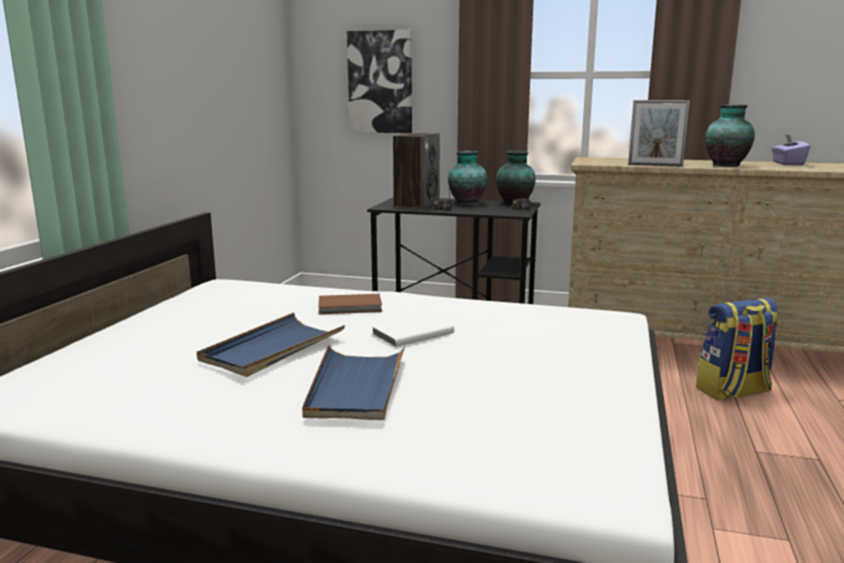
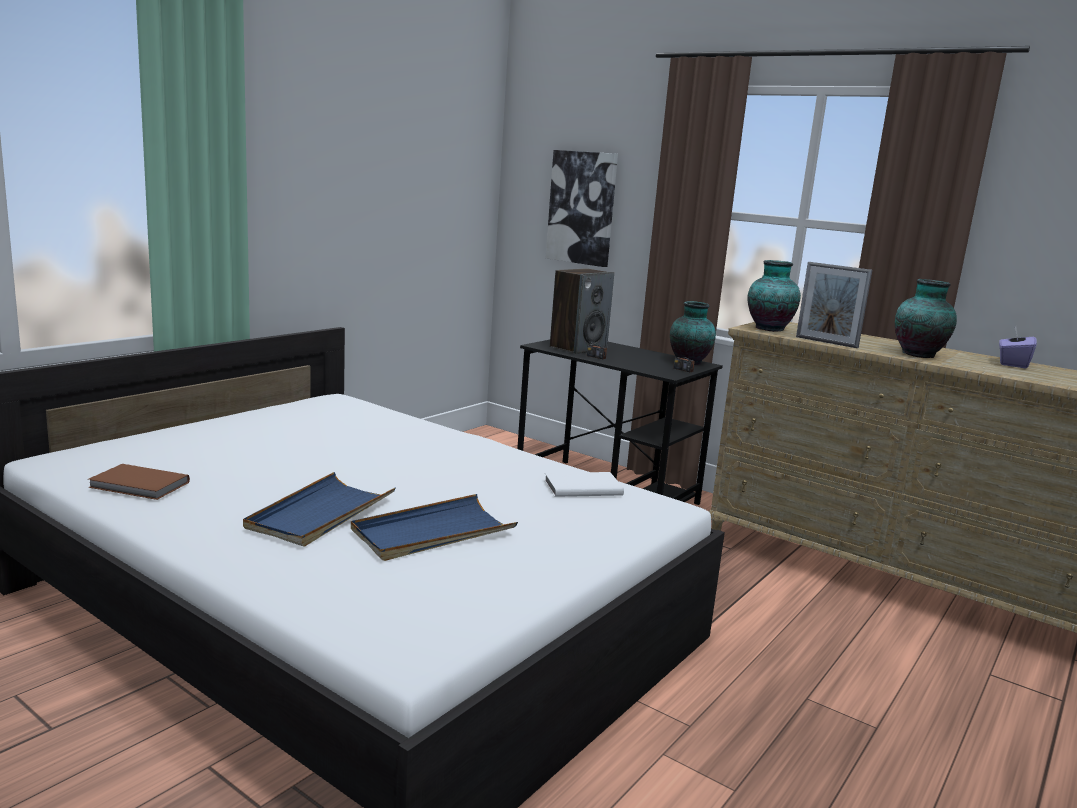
camera: 20 degrees right, 0 degrees up
(272, 349) = (296, 466): blue tray -> blue tray (432, 533)
(351, 307) = (417, 443): brown book -> brown book (139, 485)
(411, 333) = (435, 478): white book -> white book (581, 487)
(466, 203) = (634, 354): vase -> vase (768, 329)
(733, 392) = (858, 631): backpack -> none

